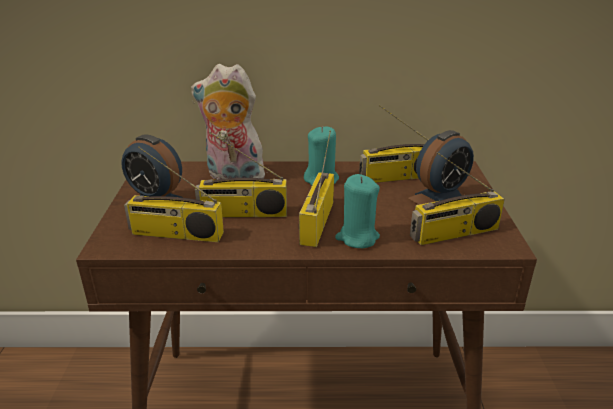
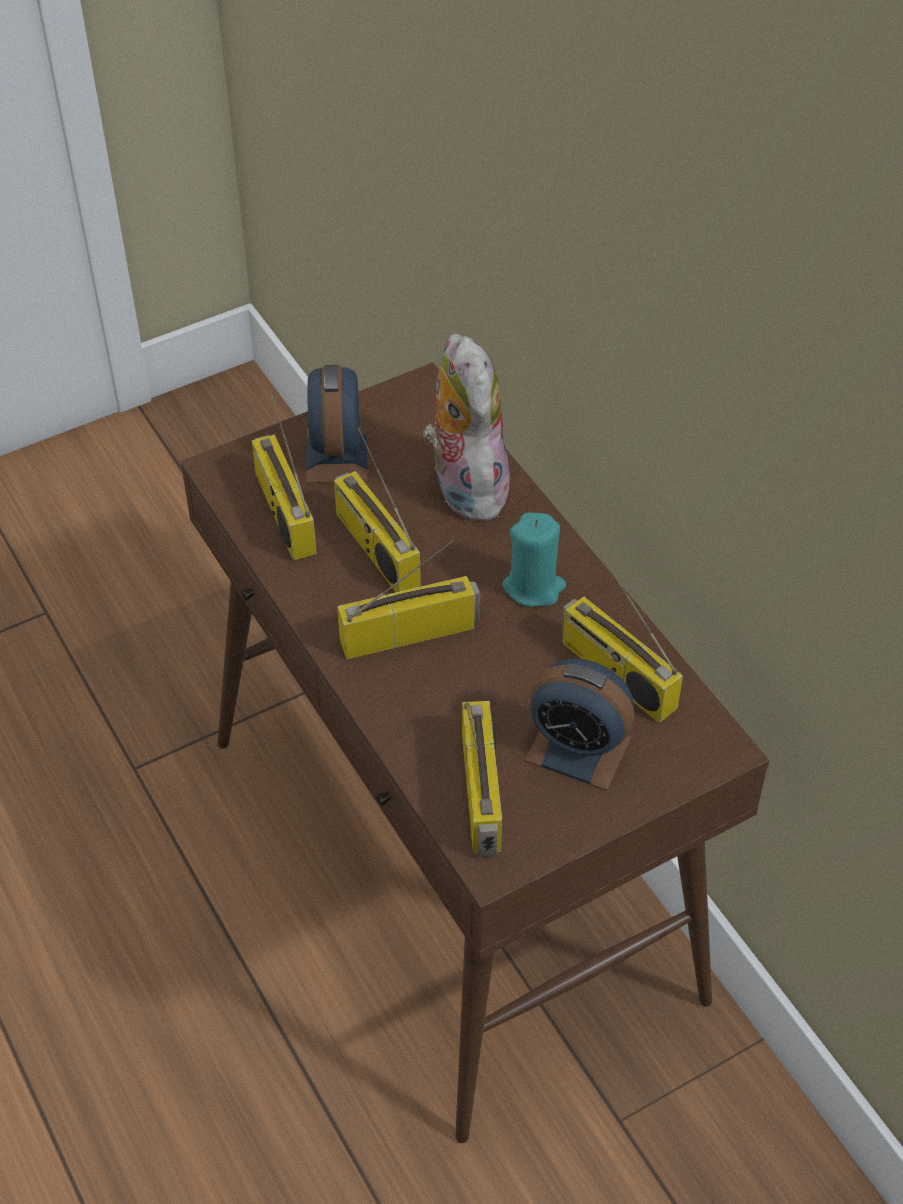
camera: 60 degrees right, 20 degrees up
(357, 237) = (397, 691): turquoise candle -> none
(454, 234) = (483, 795): radio -> radio turned 135 degrees counterclockwise

